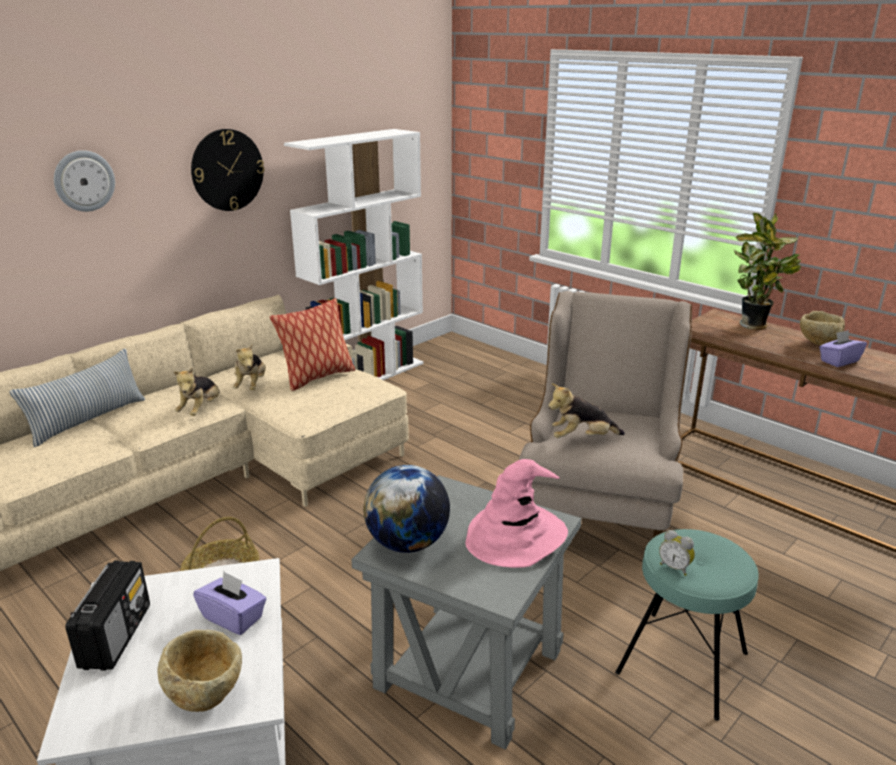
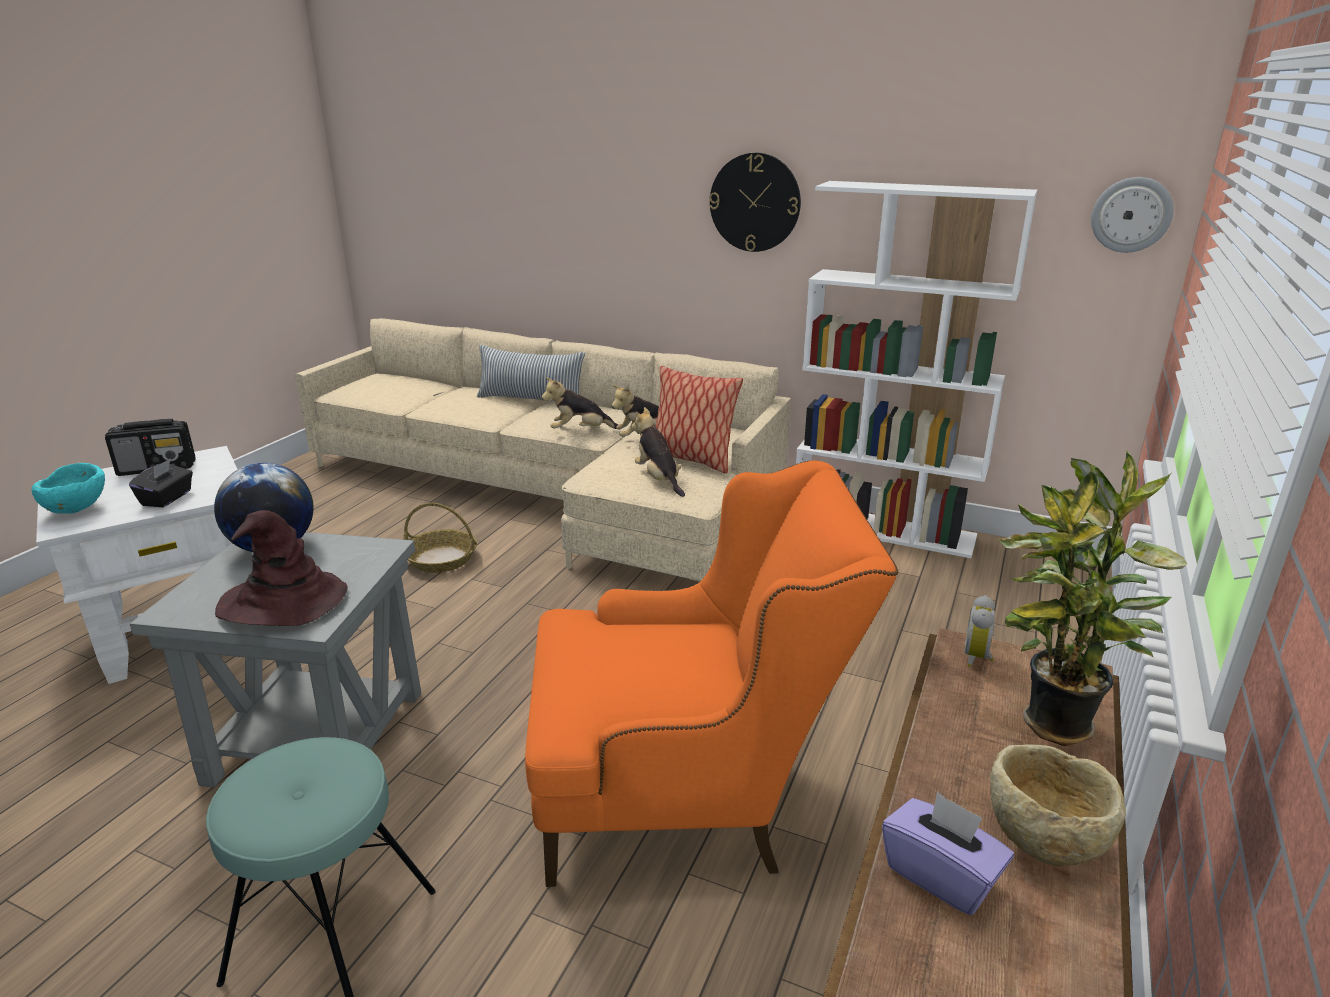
camera: 70 degrees right, 0 degrees up
(84, 181) = (605, 184): wall clock -> wall clock (1131, 215)
(207, 693) = (77, 510): beige bowl -> turquoise bowl
(233, 617) = (167, 498): purple tissue box -> black tissue box
(515, 537) = (282, 603): pink hat -> brown hat
(582, 438) = (593, 640): plush toy -> plush toy (658, 479)
(599, 506) = (687, 798): beige armchair -> orange armchair
(675, 567) = (275, 763): alarm clock -> alarm clock (978, 658)

